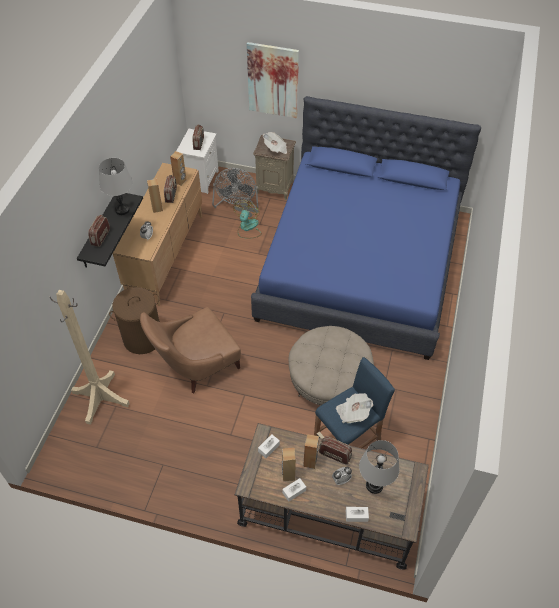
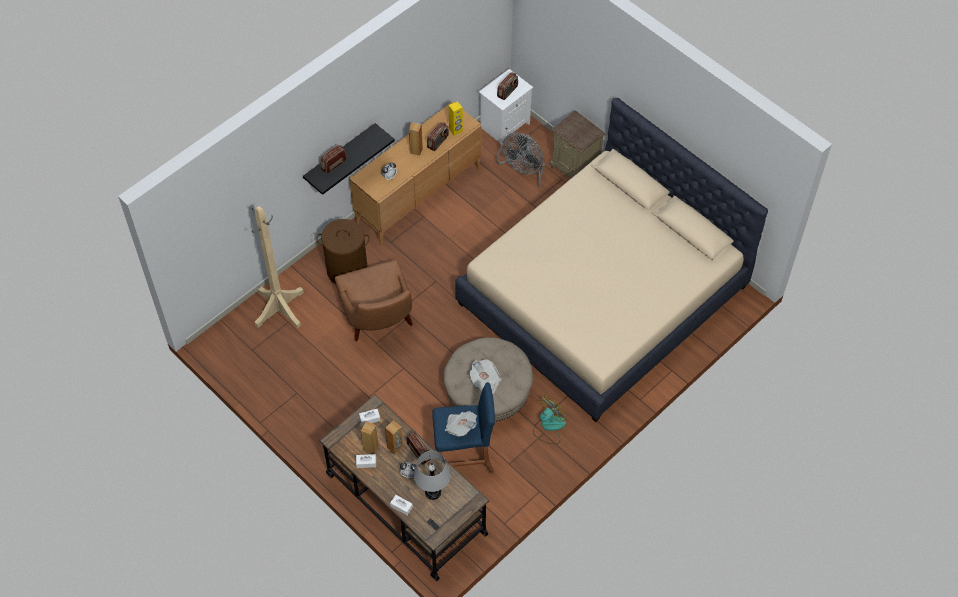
camera: 30 degrees right, 5 degrees up
(122, 209) = (368, 145): grey table lamp -> none
(180, 181) = (456, 130): brown speaker -> yellow speaker
(195, 364) = (378, 317): brown armchair -> brown armchair turned 105 degrees counterclockwise
(247, 228) = (516, 203): fan -> fan (549, 427)
(273, 80) = (592, 66): picture -> none
(275, 148) = (578, 133): newspaper -> newspaper (485, 381)
(360, 263) = (602, 294): blue bed -> beige bed

